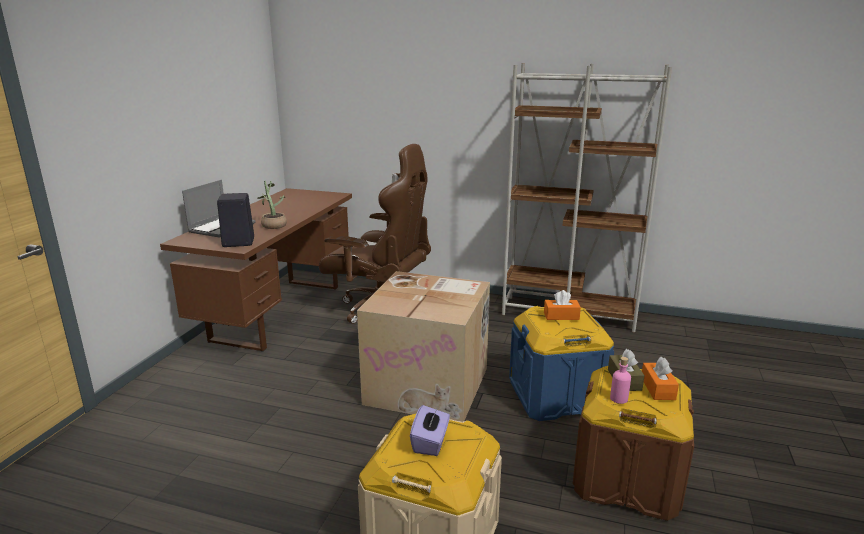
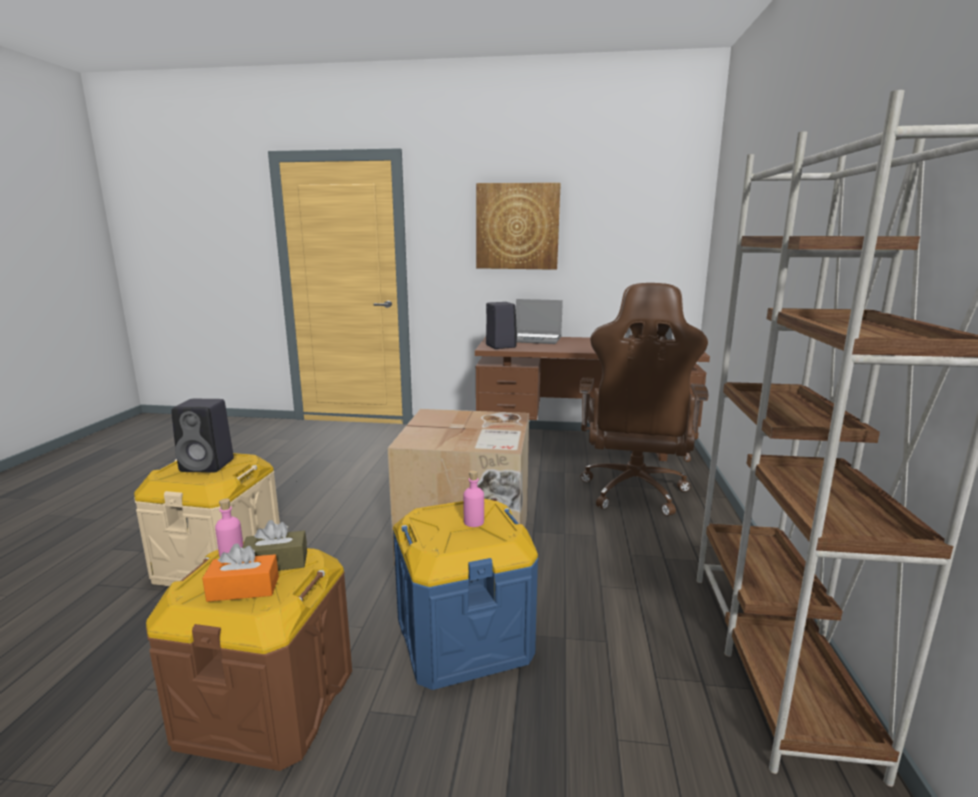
camera: 80 degrees right, 5 degrees down
(157, 106) = (517, 226): none -> picture
(273, 225) = (557, 348): potted plant -> none
(430, 442) = (209, 465): purple tissue box -> black speaker
(561, 316) = (473, 522): orange tissue box -> pink bottle

